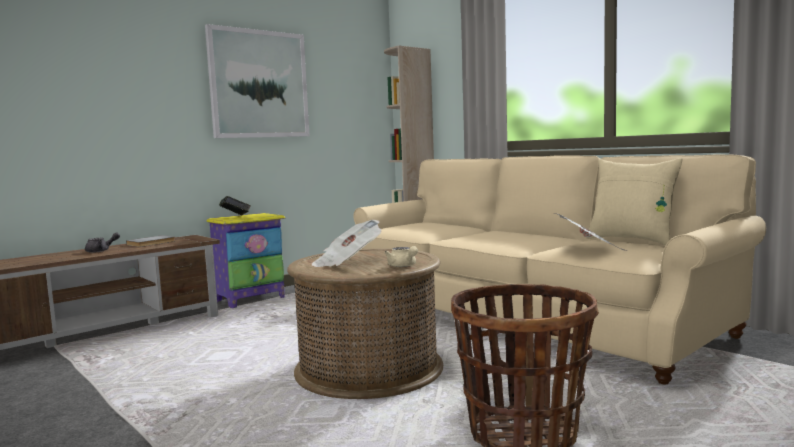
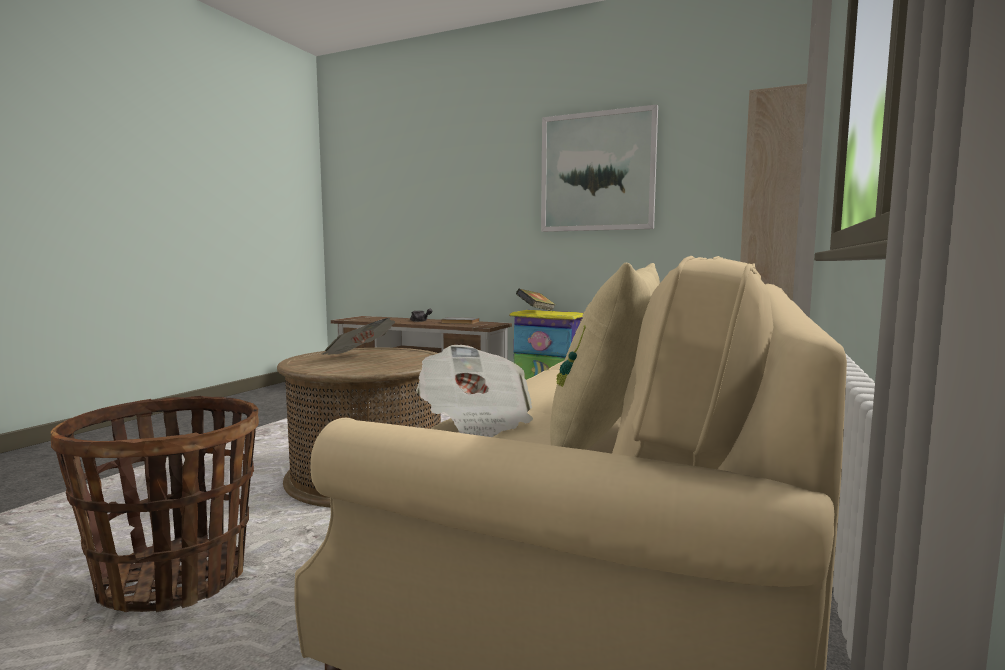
camera: 65 degrees right, 0 degrees up
(403, 266) = (330, 368): beige teapot -> none

